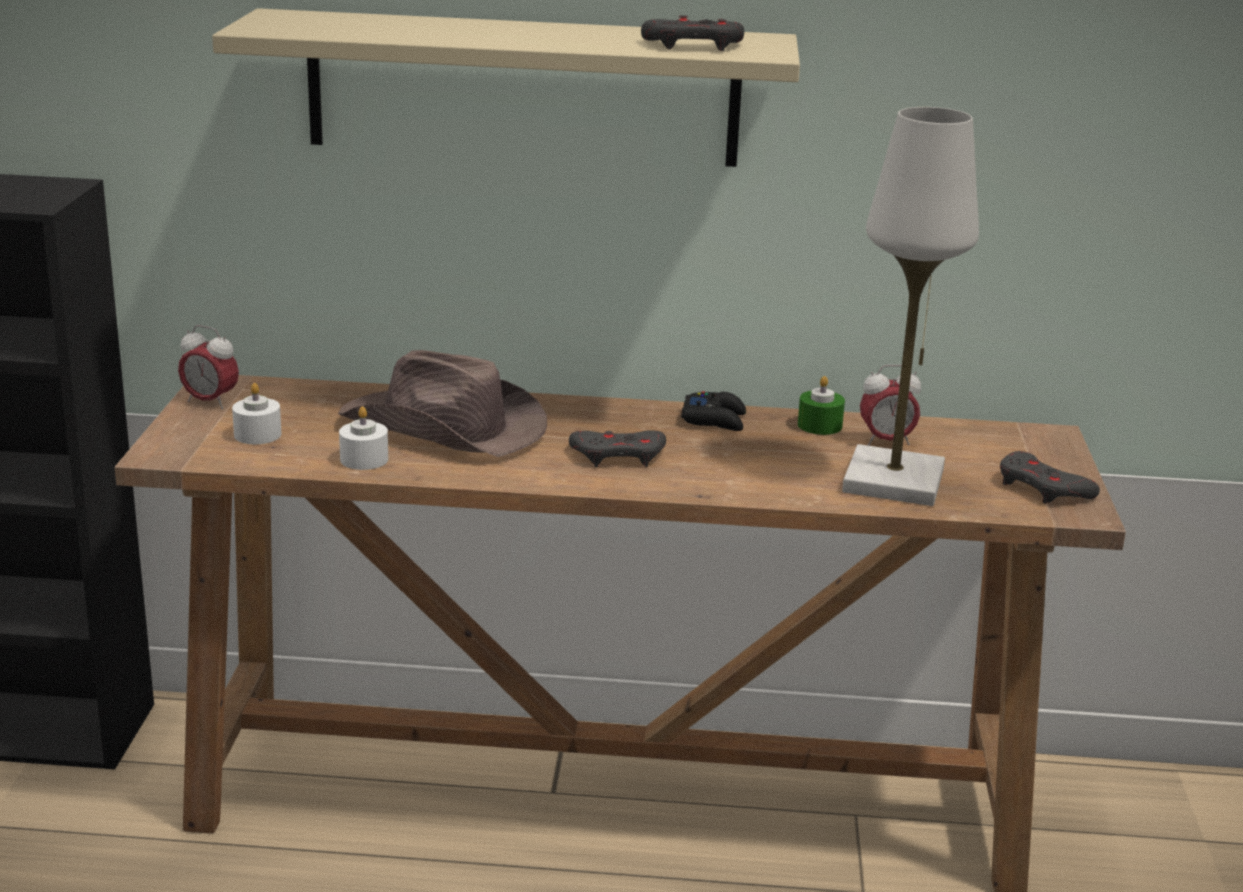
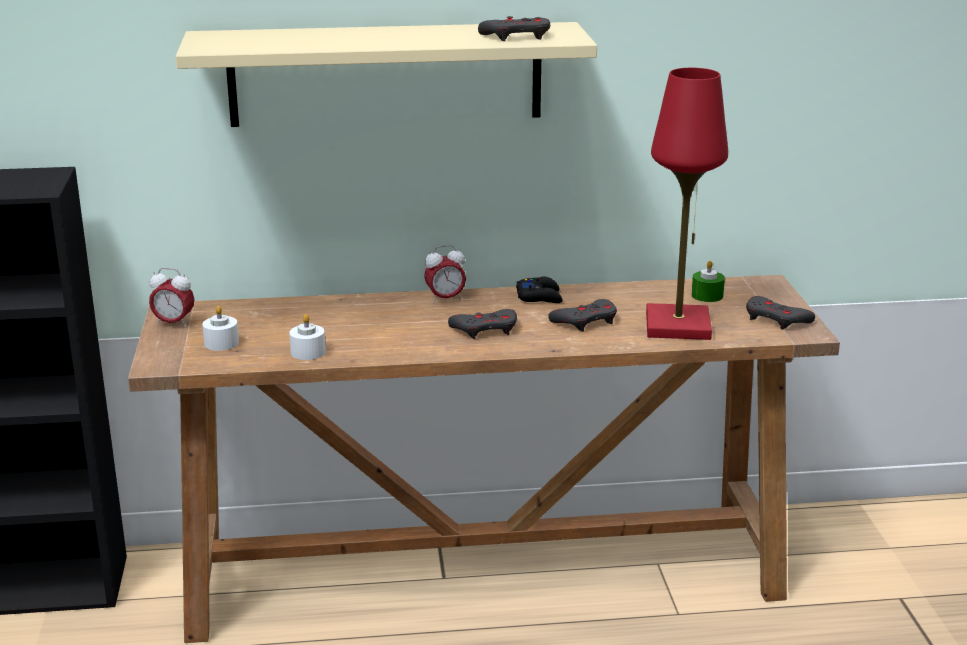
camera: 10 degrees left, 0 degrees up
(445, 427) = (354, 323): brown hat -> none
(764, 460) = (586, 321): none -> grey game controller
(819, 425) = (612, 293): green candle -> green candle (707, 295)
(886, 441) = (661, 299): alarm clock -> alarm clock (445, 299)
(894, 481) = (678, 326): white table lamp -> red table lamp

